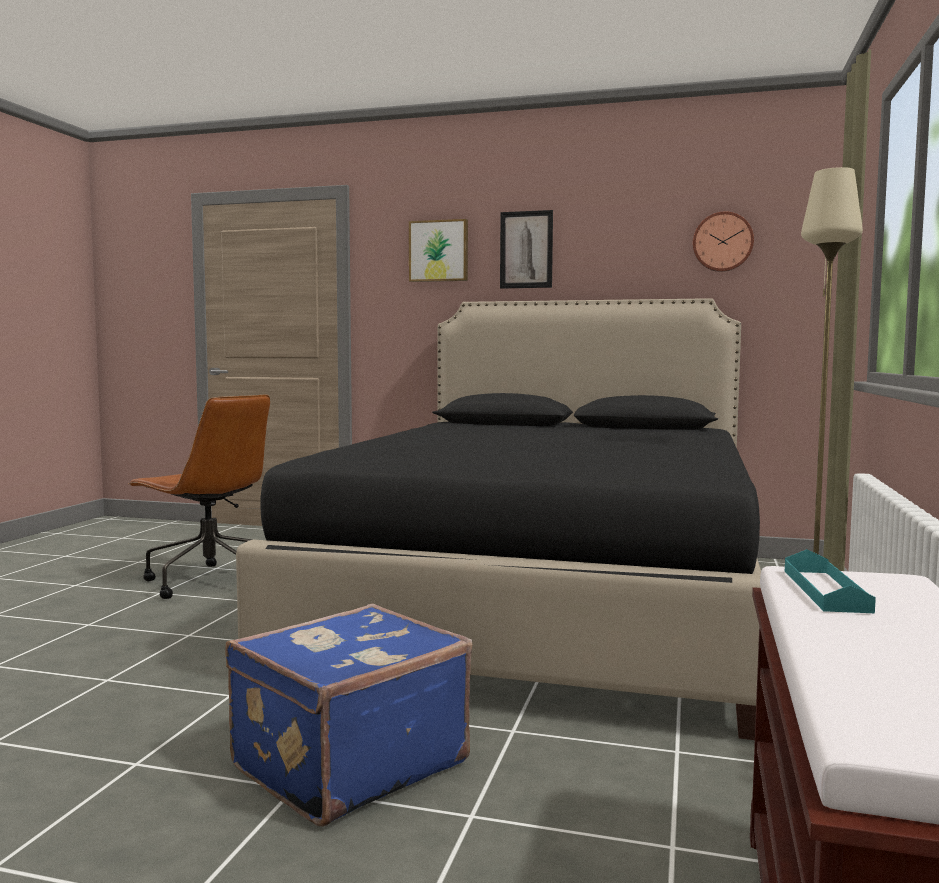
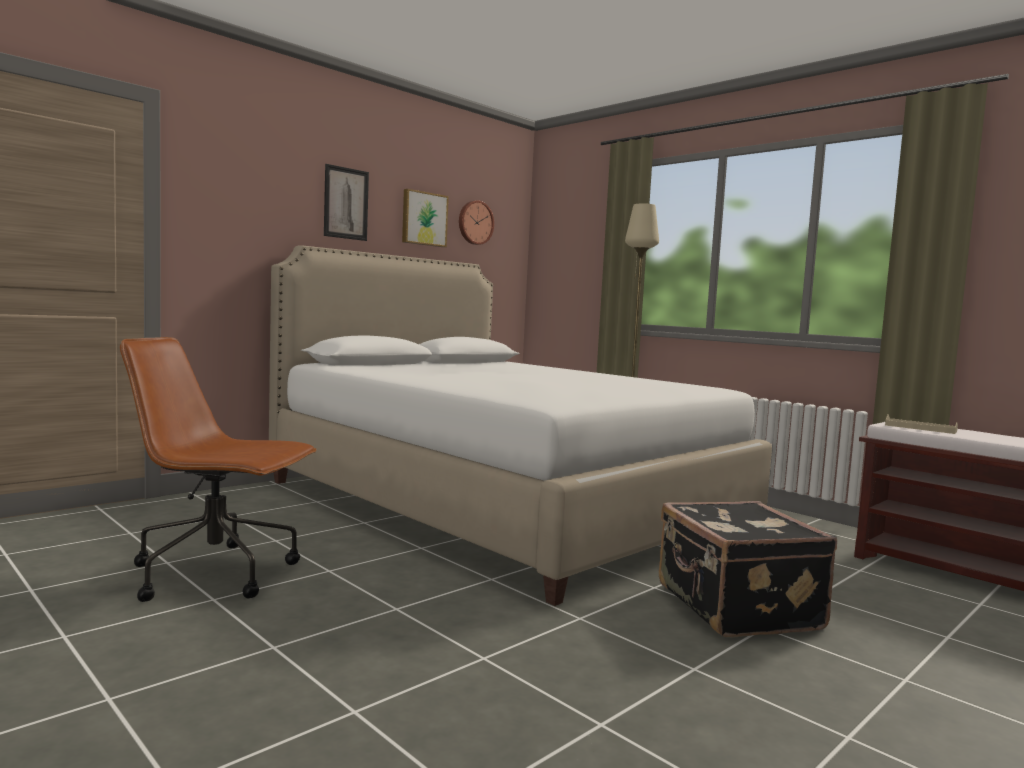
camera: 60 degrees left, 0 degrees up
(208, 581) = (217, 573): brown office chair -> brown office chair turned 150 degrees counterclockwise
(346, 763) = (735, 608): blue suitcase -> black suitcase
(439, 251) = (266, 189): picture -> picture (423, 219)
(545, 604) = (501, 504): black bed -> white bed
(825, 590) = (920, 428): turquoise tray -> beige tray

